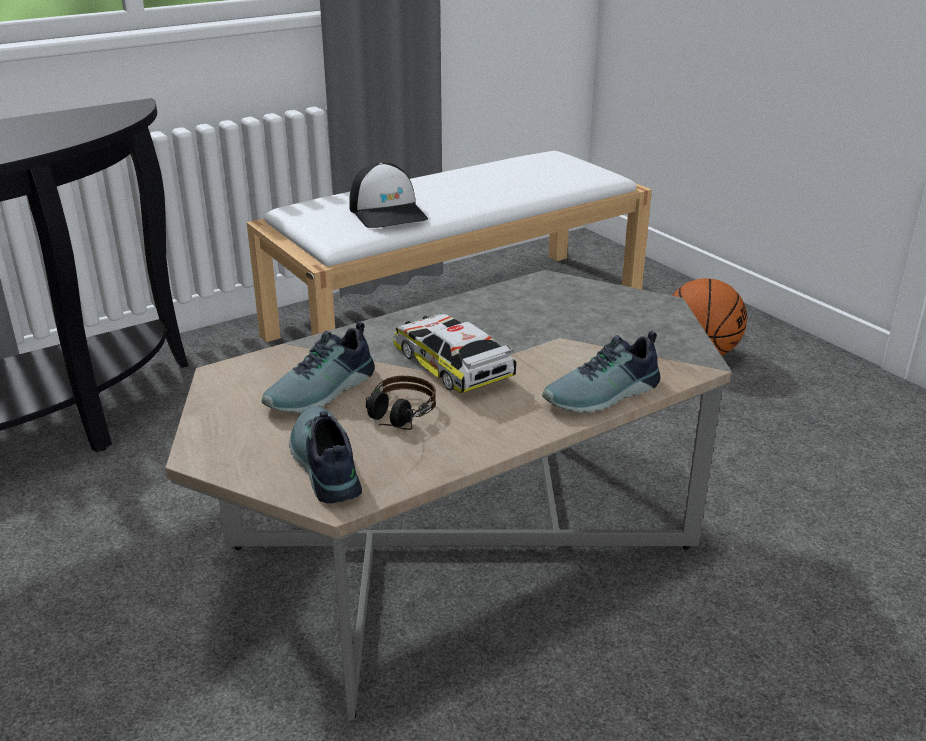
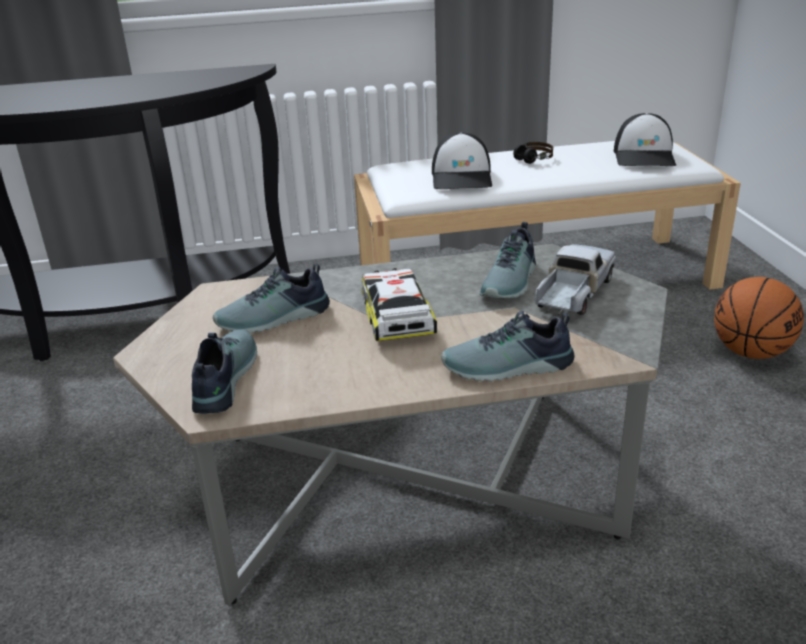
camera: 25 degrees right, 0 degrees up
(395, 421) = (308, 355): headphones -> headphones (527, 161)
(539, 313) = (512, 282): none -> shoe
(556, 172) = (645, 156): none -> cap
(604, 315) = (573, 293): none -> toy truck

